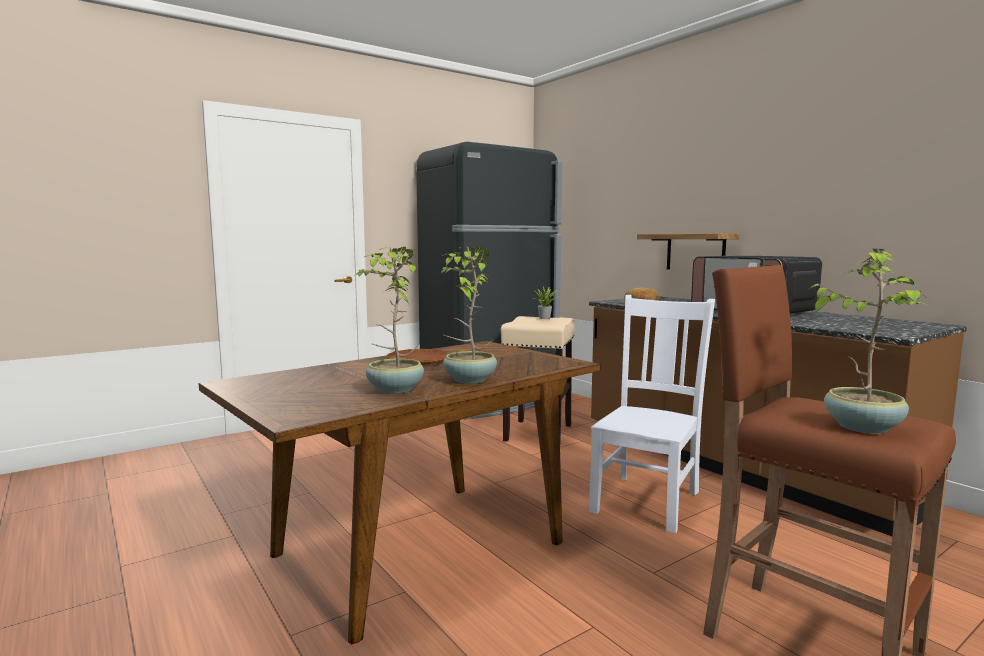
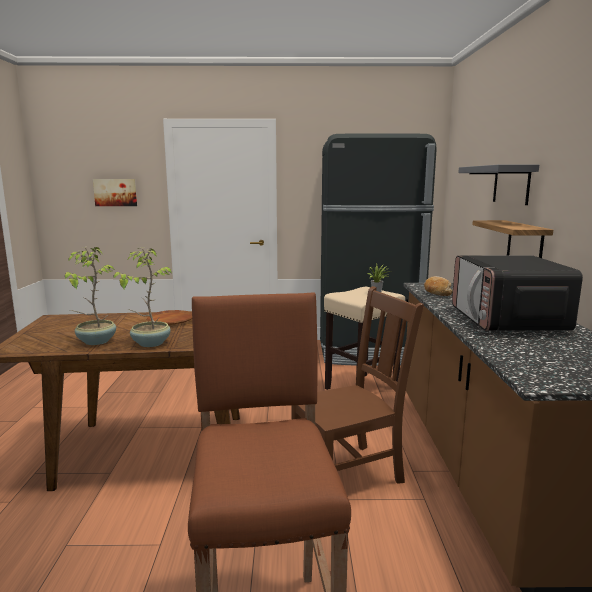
camera: 35 degrees right, 5 degrees up
(118, 207) = (115, 192): none -> picture
(647, 500) = (350, 472): white chair -> brown chair
(663, 199) = (511, 184): none -> grey shelf
(862, 426) = (247, 466): potted plant -> none

